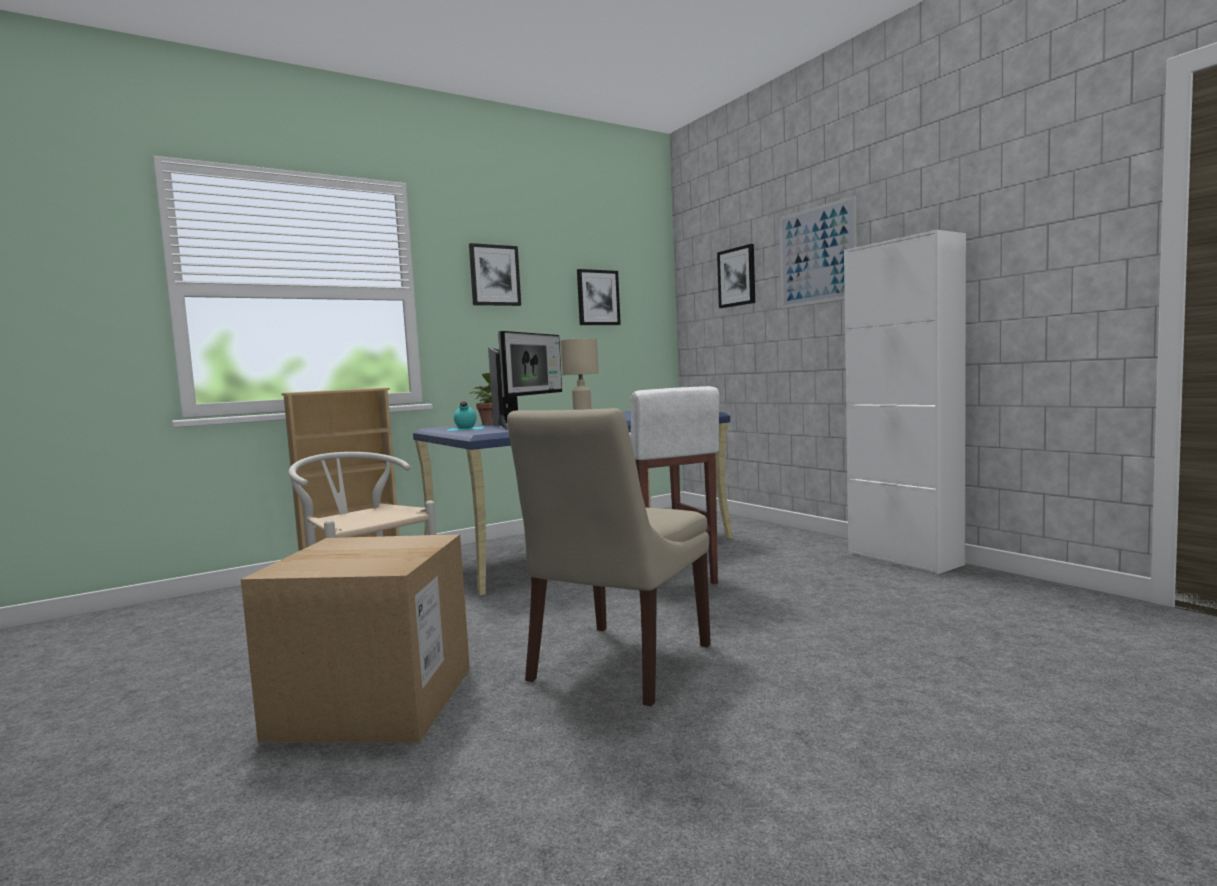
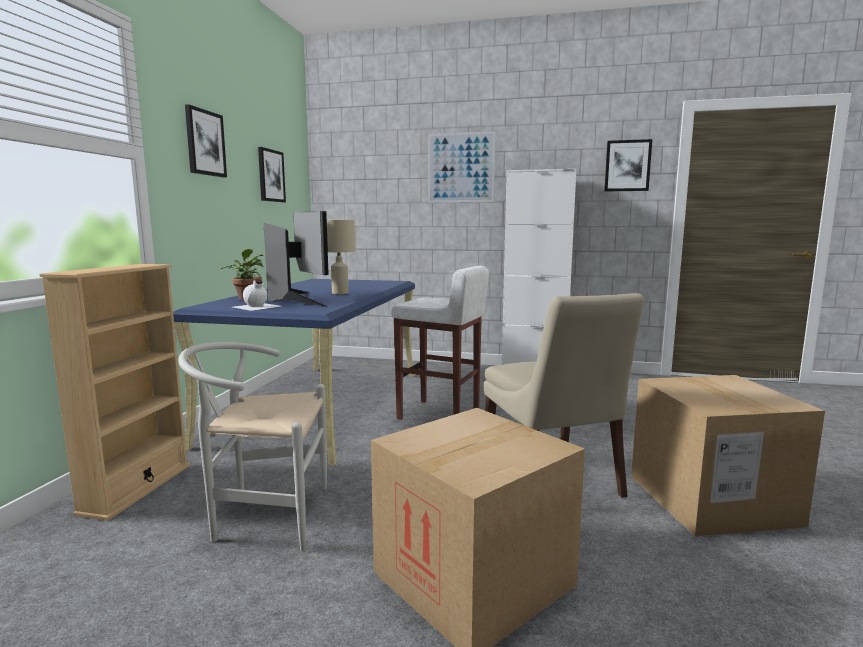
camera: 45 degrees left, 5 degrees up
(465, 428) = (256, 306): turquoise bottle -> white bottle
(737, 277) = (383, 173): picture -> picture (627, 166)
(751, 752) = (711, 499): none -> cardboard box

